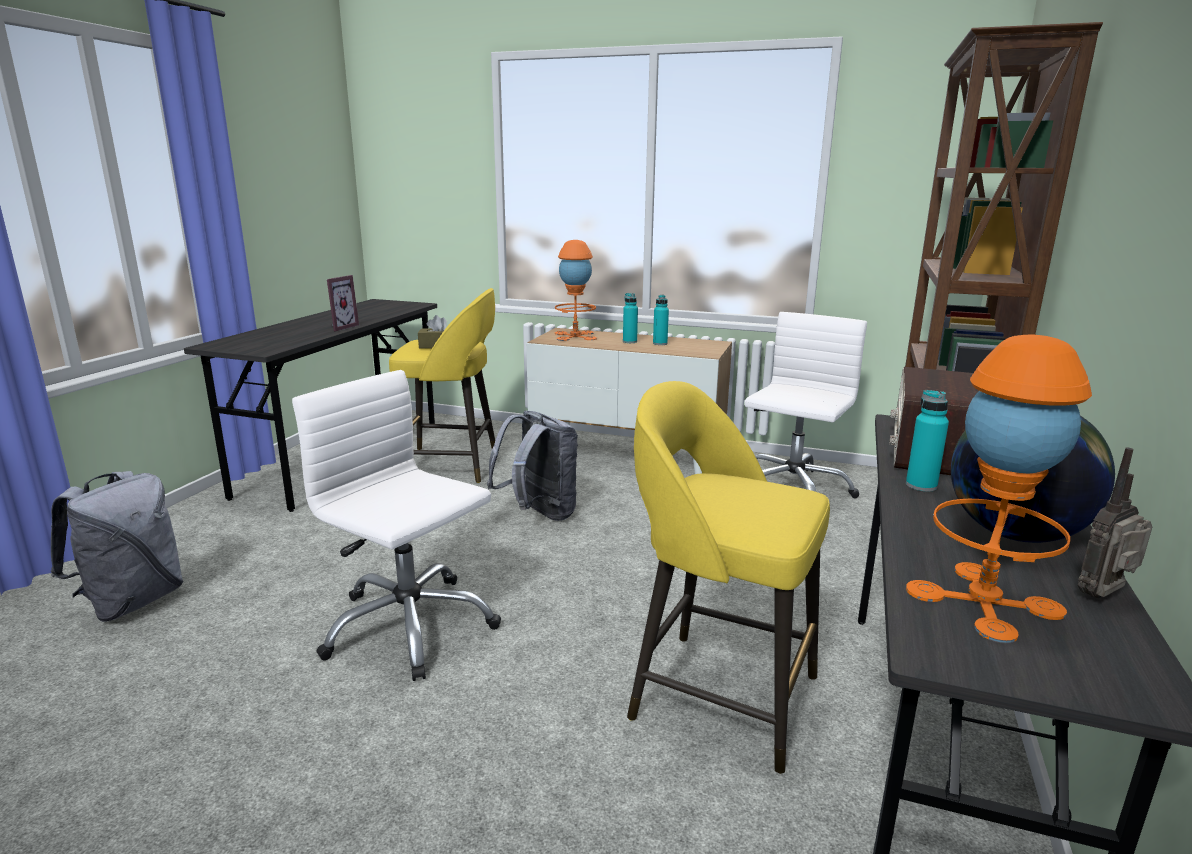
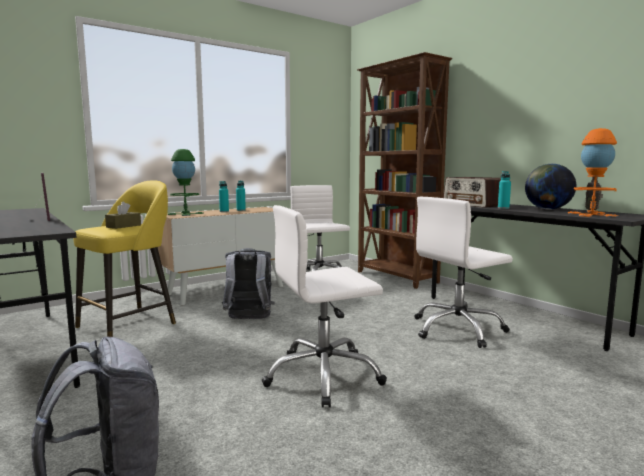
camera: 55 degrees left, 10 degrees down
(575, 336) = (185, 214): orange table lamp -> green table lamp
(718, 694) = (457, 329): yellow stool -> white office chair

